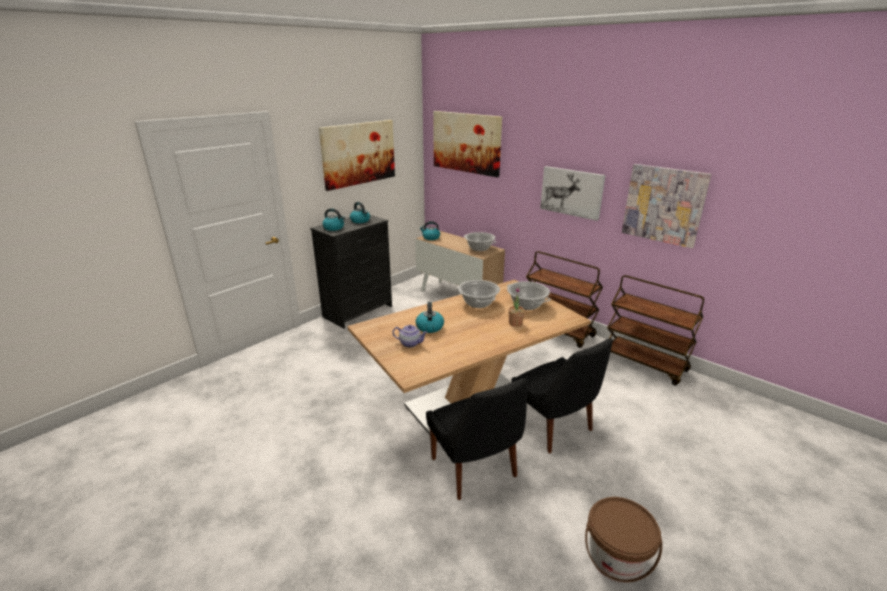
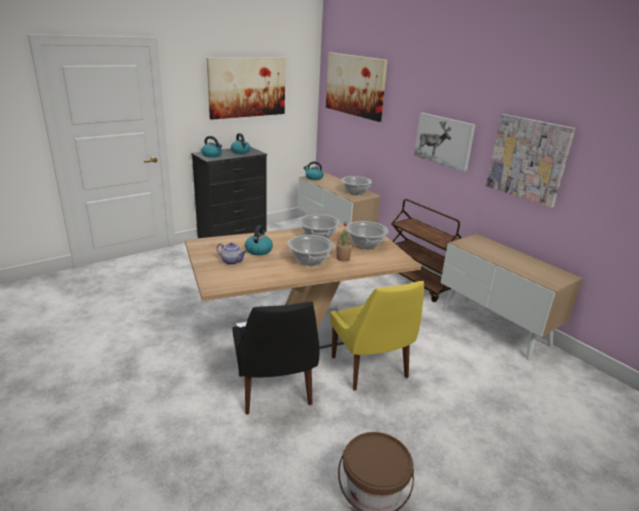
camera: 10 degrees right, 0 degrees up
(485, 330) = (309, 260): none -> cooking pot
(554, 428) = (370, 369): black chair -> yellow chair
(644, 364) = (495, 326): brown cart -> cabinet

